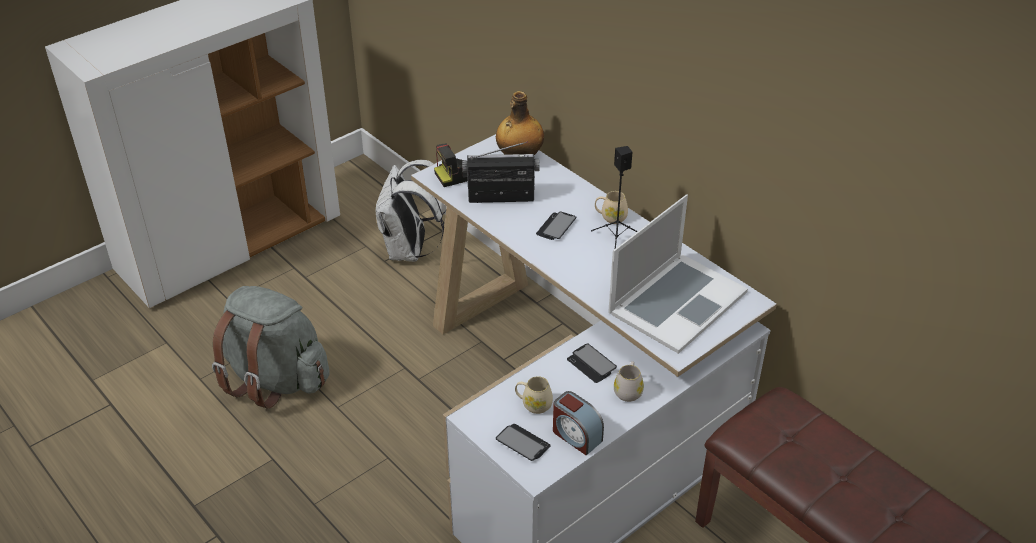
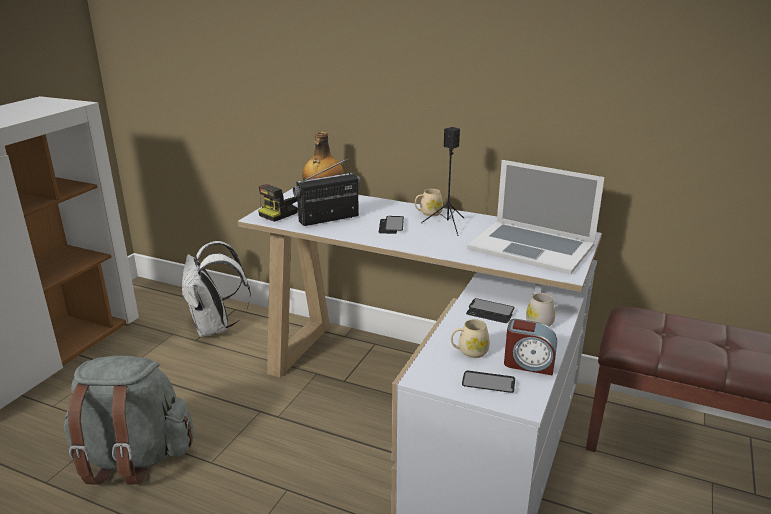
camera: 25 degrees left, 15 degrees down
(677, 301) = (531, 246): laptop -> laptop turned 105 degrees clockwise

